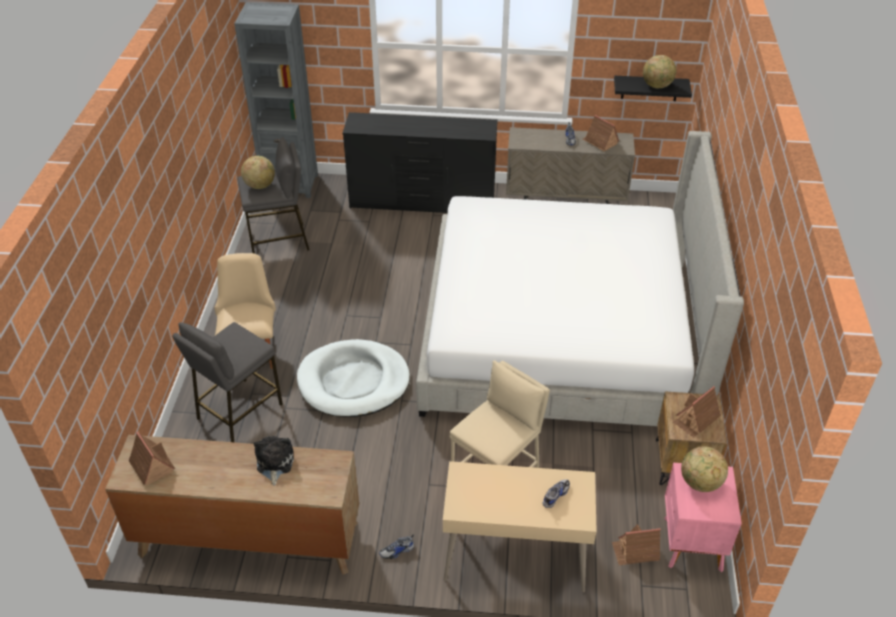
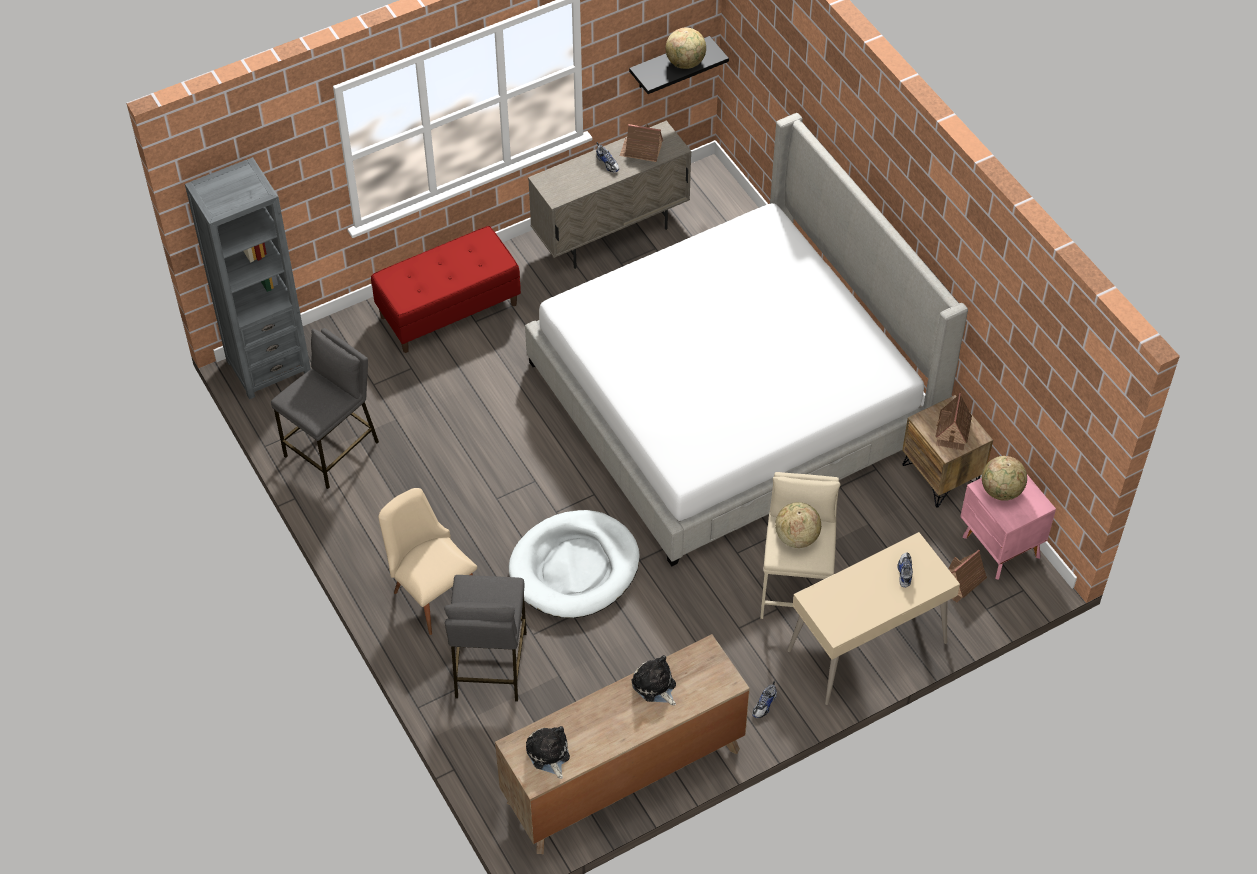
camera: 35 degrees left, 10 degrees up
(151, 465) = (548, 754): toy house -> plush toy
(260, 185) = (313, 399): globe -> globe (796, 537)
(422, 202) = (449, 310): black dresser -> red bench

